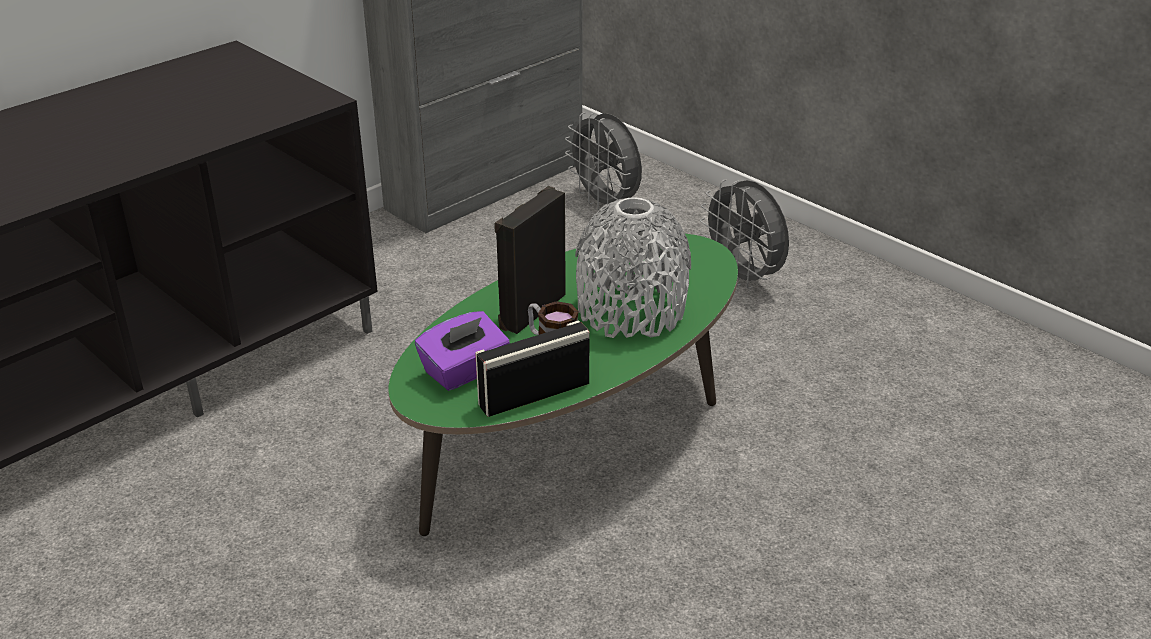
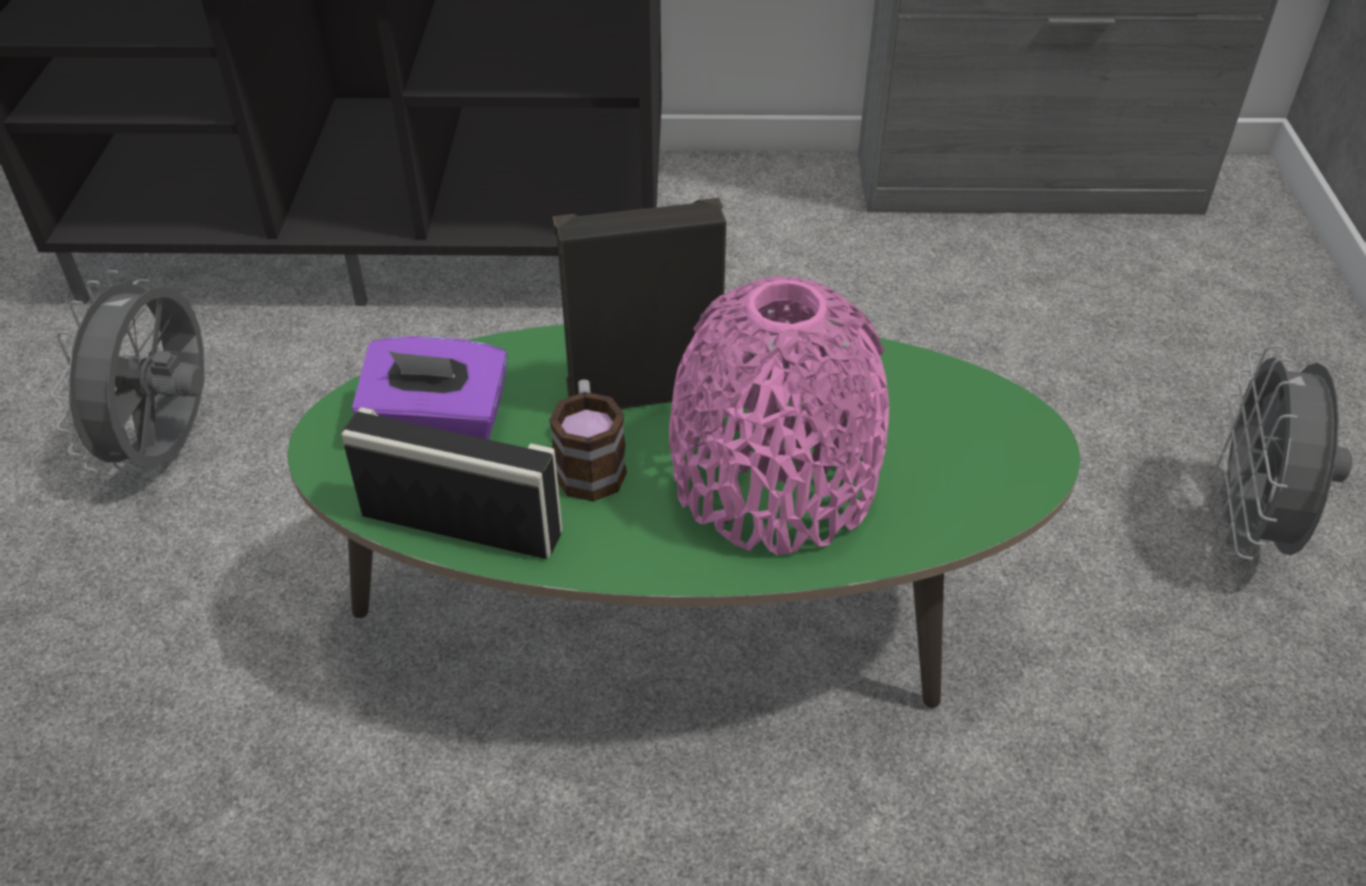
camera: 45 degrees right, 10 degrees up
(606, 203) = (1166, 292): grey fan -> grey fan (170, 448)
(631, 311) = (774, 481): grey vase -> pink vase

